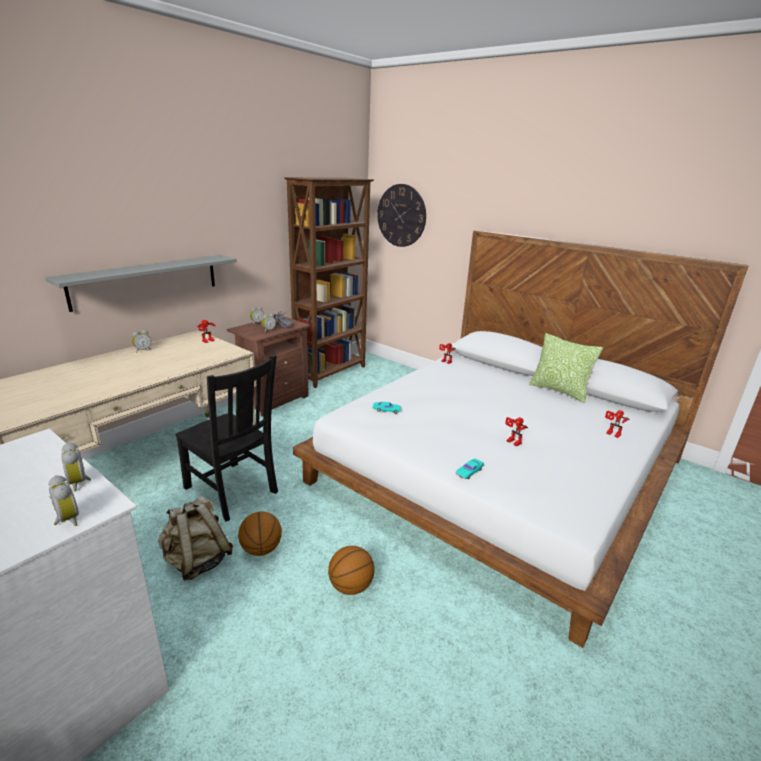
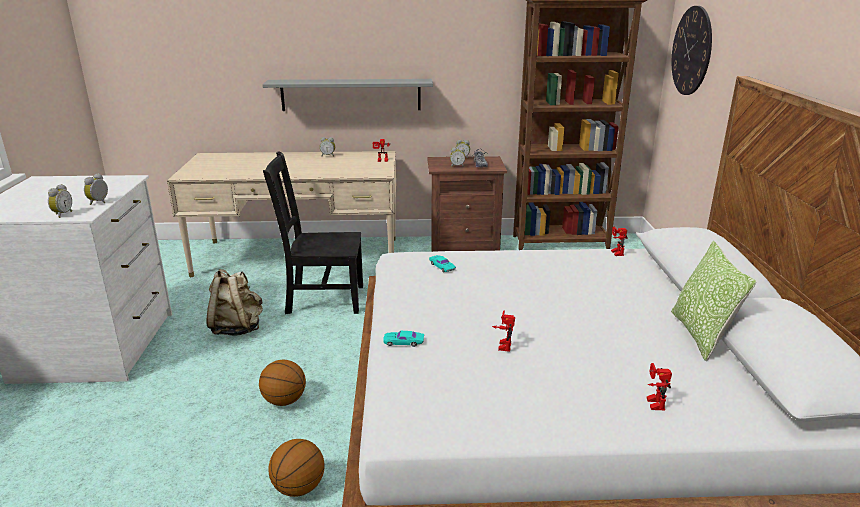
camera: 50 degrees right, 0 degrees up
(232, 491) = (322, 299): black chair -> black chair turned 90 degrees clockwise
(261, 549) = (277, 344): basketball -> basketball (298, 488)

